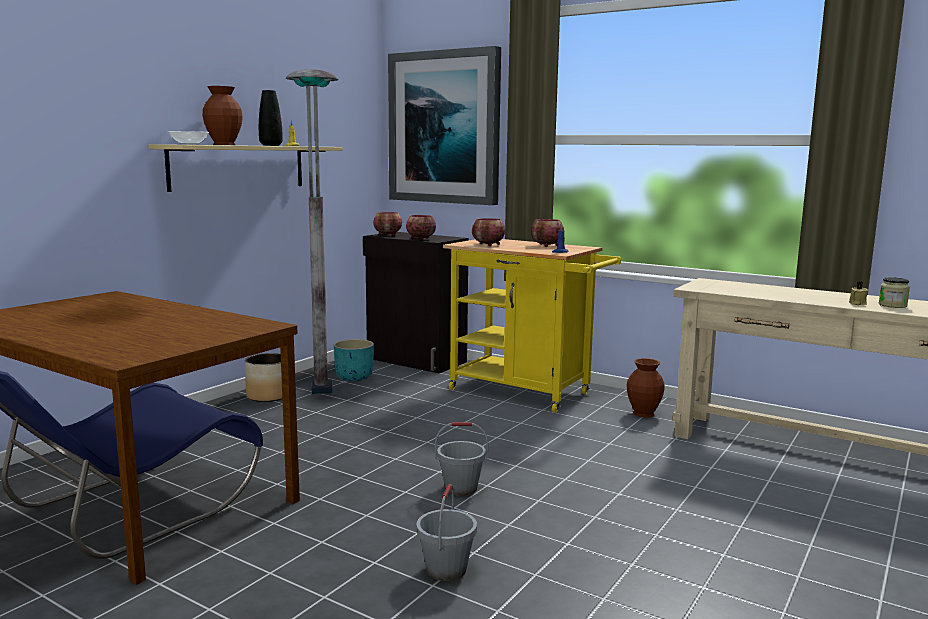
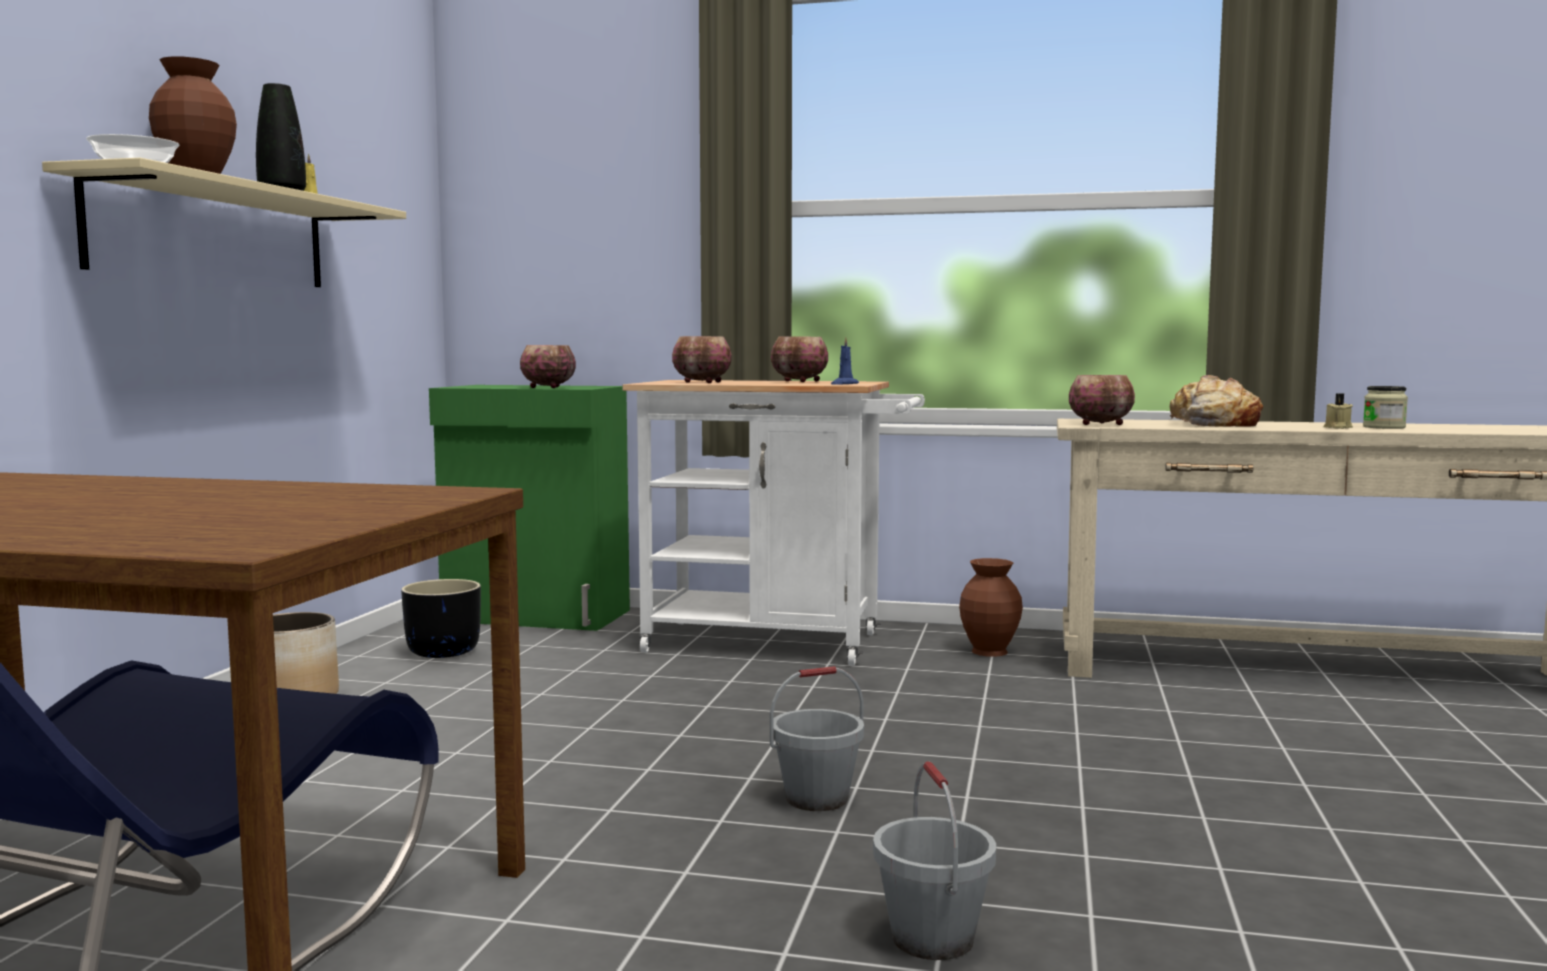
camera: 20 degrees left, 5 degrees down
(321, 405) = (418, 701): grey floor lamp -> none
(353, 377) = (442, 652): turquoise planter -> black planter
(388, 235) = (475, 386): bowl -> bowl (1102, 424)
(416, 360) = (537, 616): black cabinet -> green cabinet
(445, 128) = (570, 194): picture -> none
(527, 393) = (778, 643): yellow cart -> white cart
(780, 293) = (1212, 424): none -> bread

